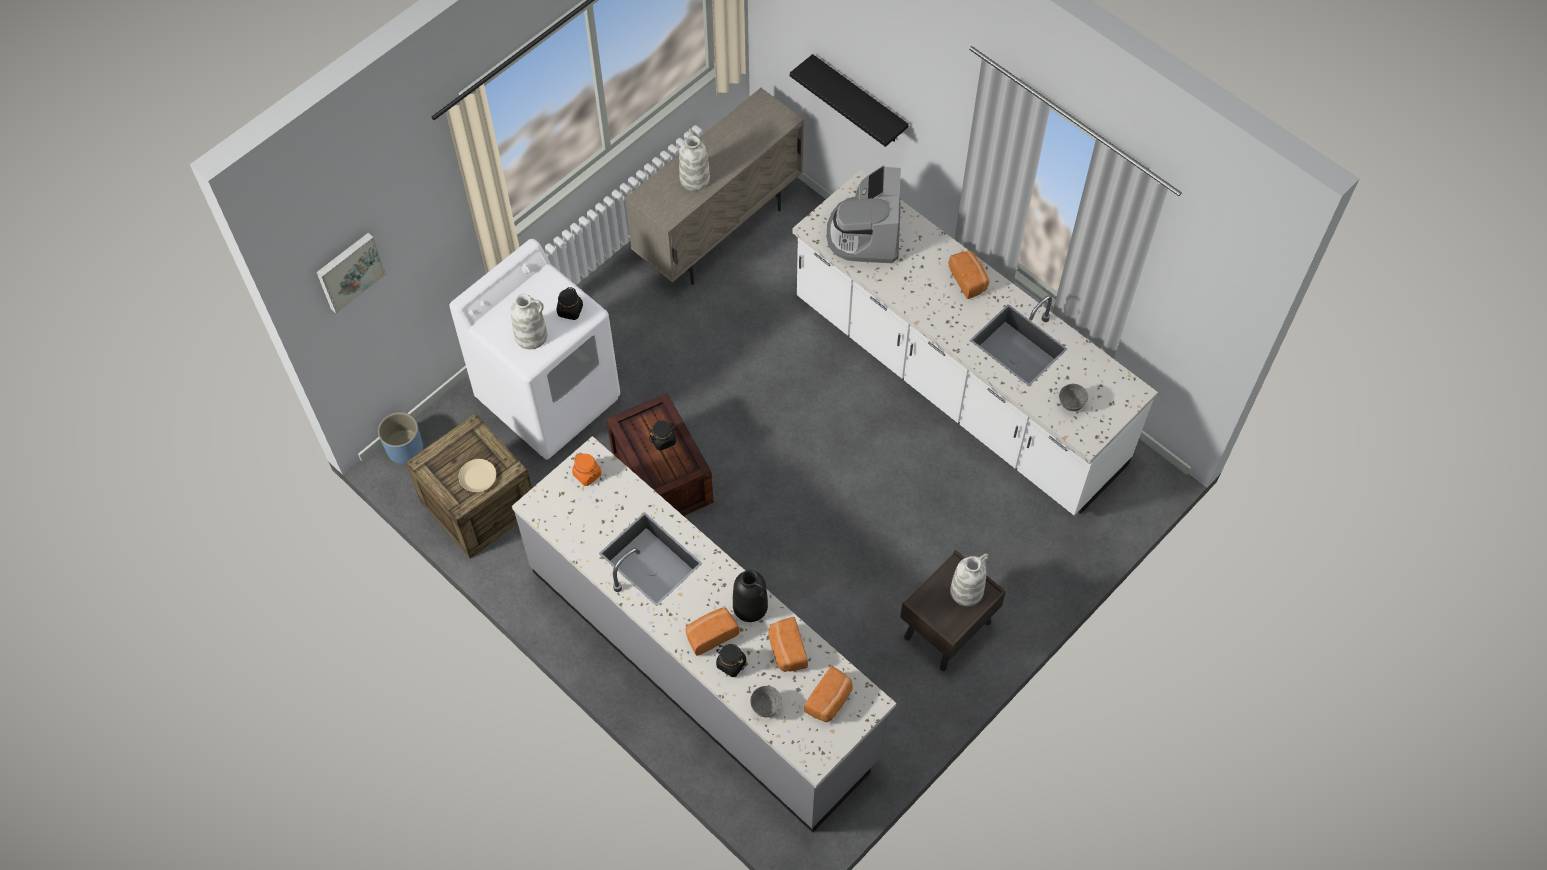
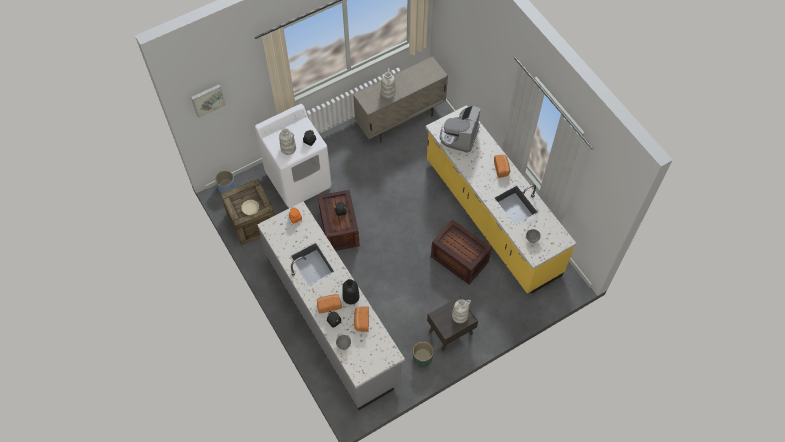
camera: 15 degrees right, 0 degrees up
(829, 700) = (374, 349): bread -> none
(859, 101) = (471, 72): black shelf -> none
(907, 696) = (422, 359): none -> green planter
(922, 481) = (460, 260): none -> crate
(956, 384) = (491, 218): white counter -> yellow counter

